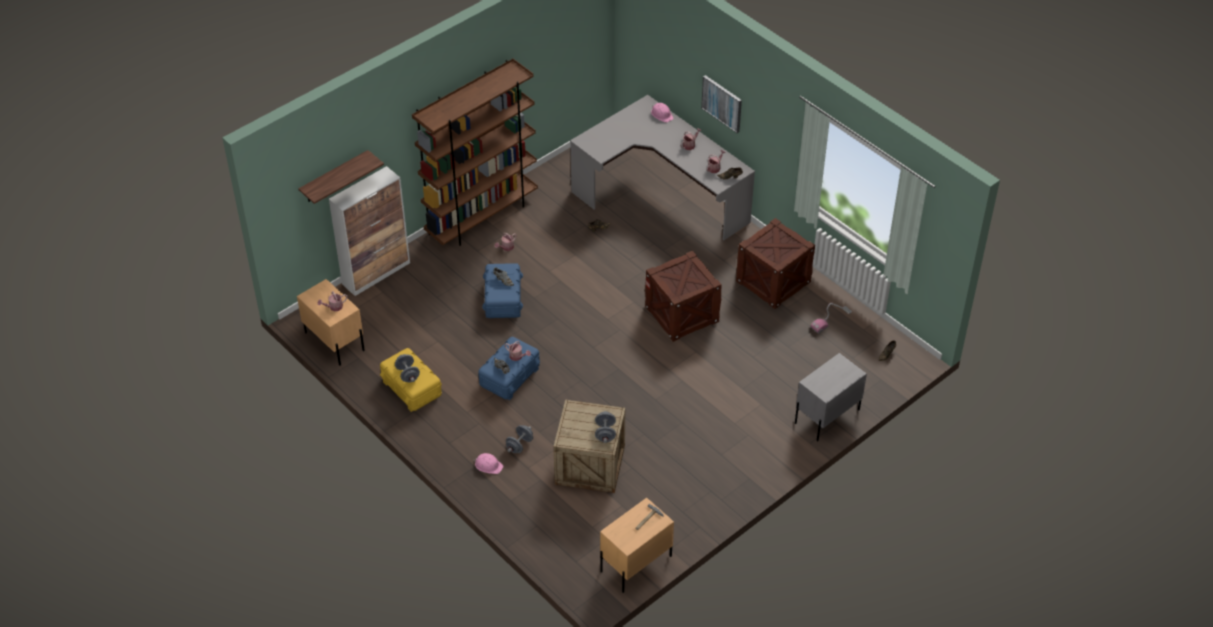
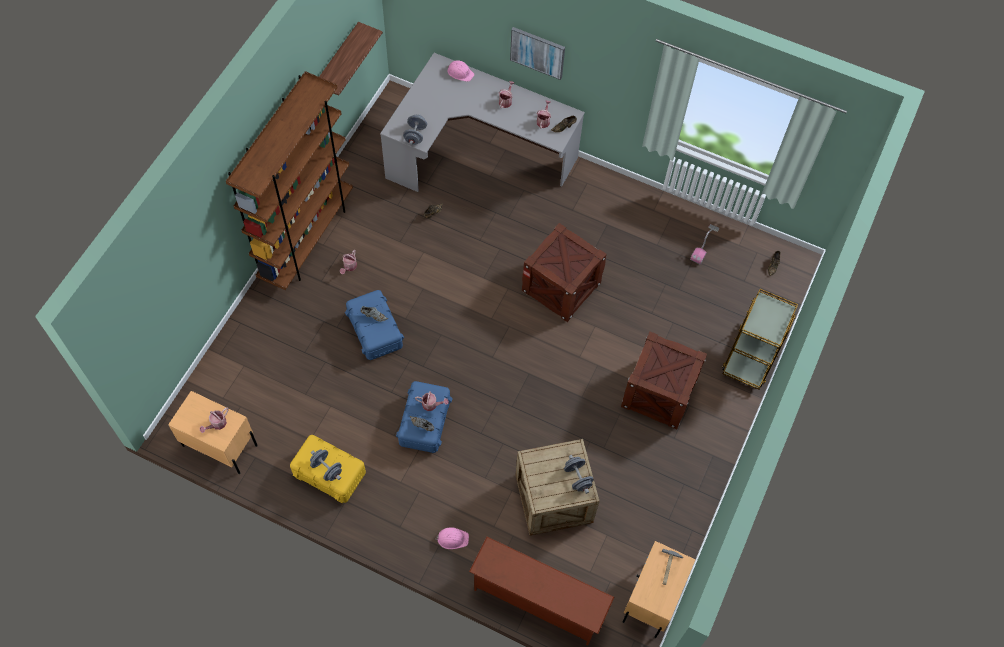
camera: 25 degrees left, 15 degrees up
(334, 177) = (165, 284): shelf -> shelf (337, 60)
(376, 273) = (227, 345): cabinet -> none
(519, 445) = (473, 502): grey dumbbell -> grey dumbbell (415, 135)
(535, 532) = (537, 601): none -> brown shoe rack
(773, 281) = (630, 218): crate -> crate (659, 393)
(826, 416) = (751, 356): grey nightstand -> brown cart

